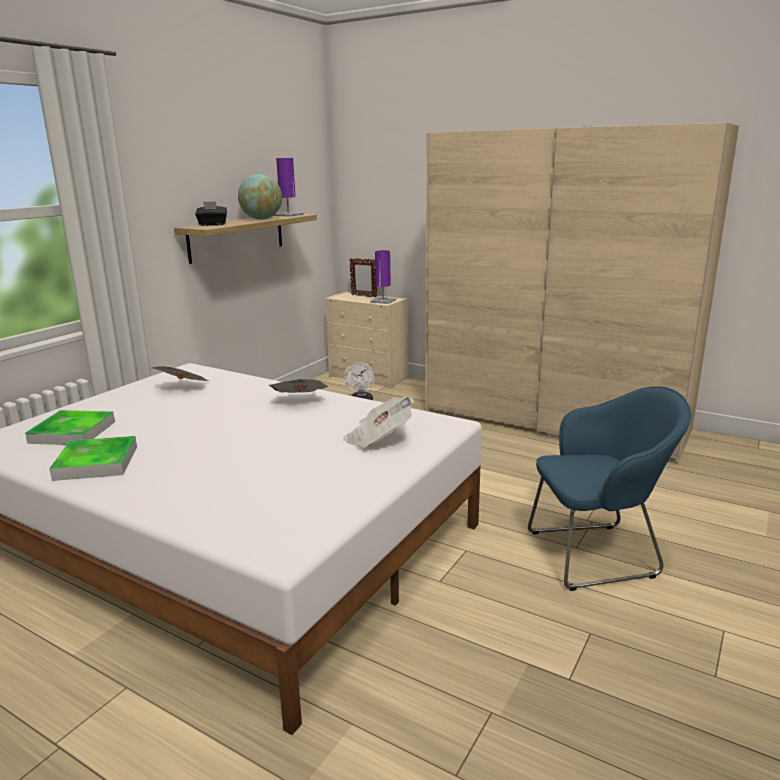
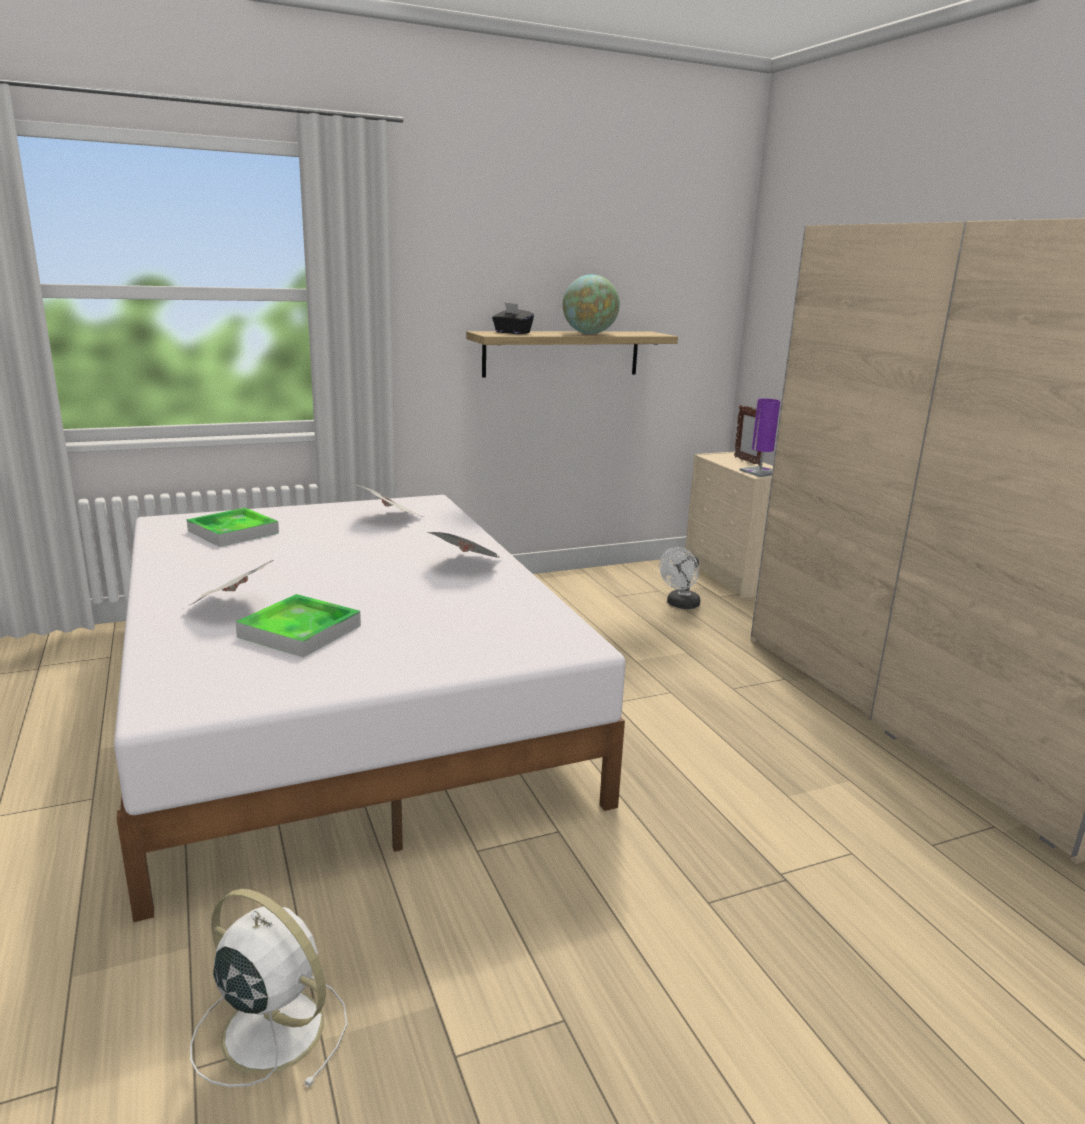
camera: 35 degrees right, 0 degrees up
(96, 463) = (198, 565): tray -> tray (300, 631)
(288, 215) = (640, 333): purple table lamp -> none
(378, 439) = (466, 632): newspaper -> newspaper (230, 606)
(465, 729) = (269, 1028): none -> white fan
(598, 554) = (728, 927): blue armchair -> none

